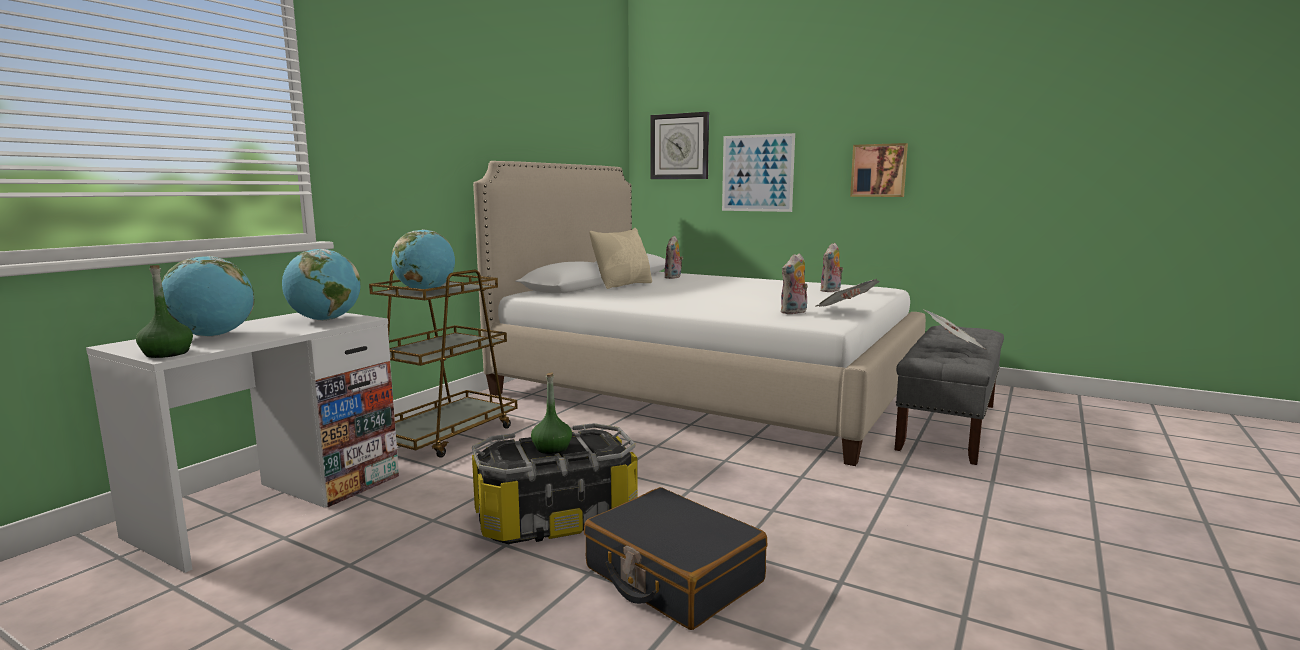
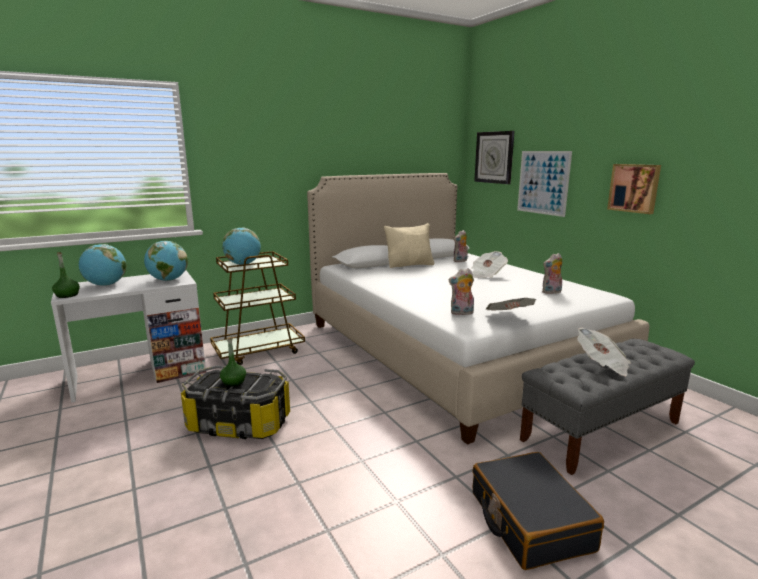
camera: 30 degrees right, 5 degrees up
(672, 575) = (244, 484): black suitcase -> black suitcase (529, 521)
(733, 285) = (486, 275): none -> newspaper

